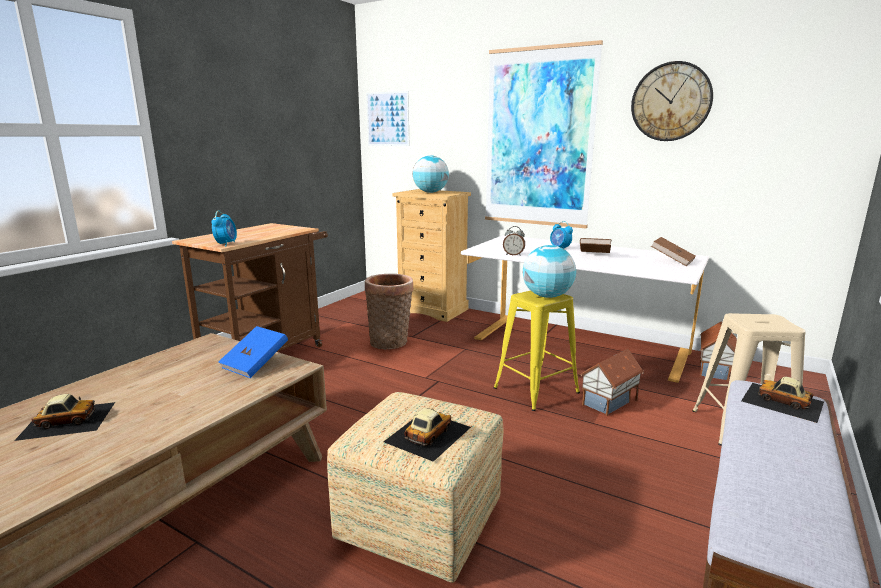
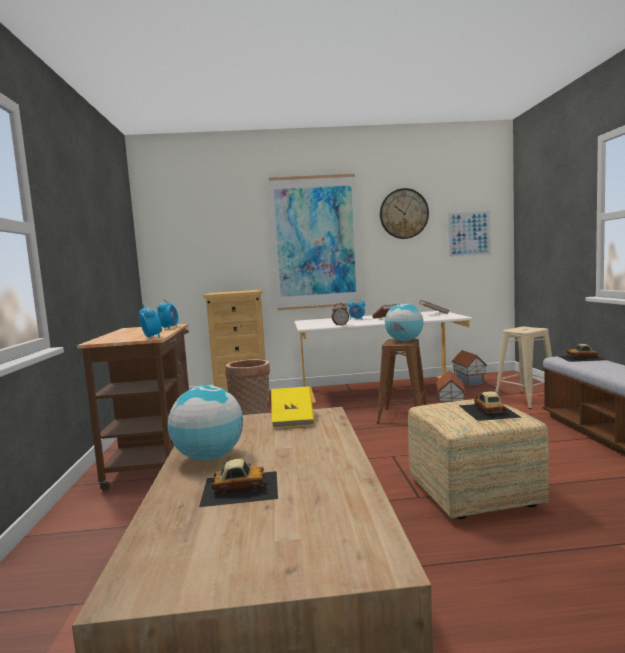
camera: 35 degrees left, 10 degrees down
(67, 420) = (240, 487): toy car -> toy car turned 45 degrees clockwise
(255, 364) = (292, 420): blue book -> yellow book
(283, 232) = (169, 328): none -> alarm clock
(387, 119) = (169, 234): picture -> picture (469, 234)
(430, 192) = (233, 292): globe -> globe (209, 457)
(536, 390) = (403, 416): yellow stool -> brown stool

